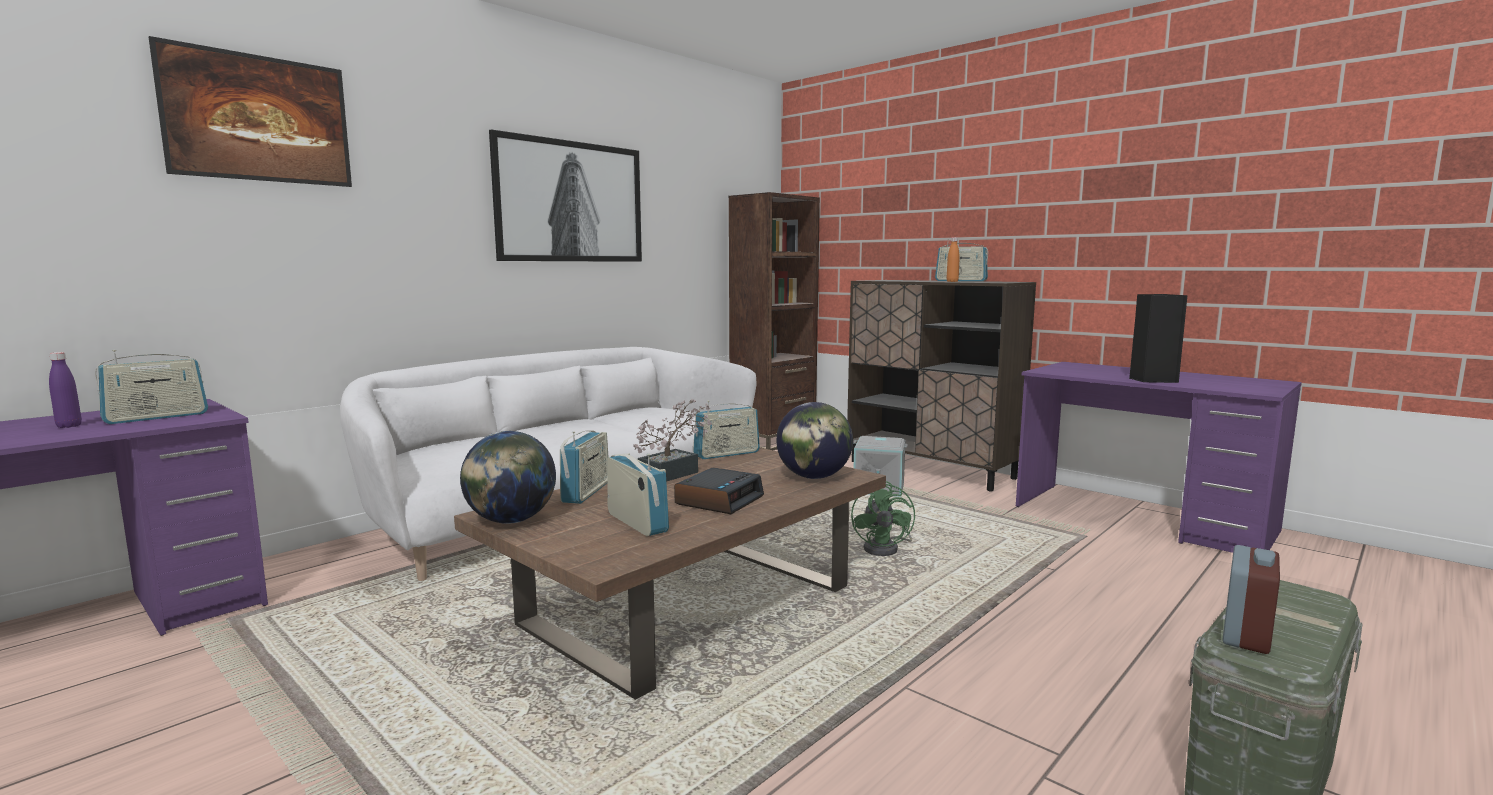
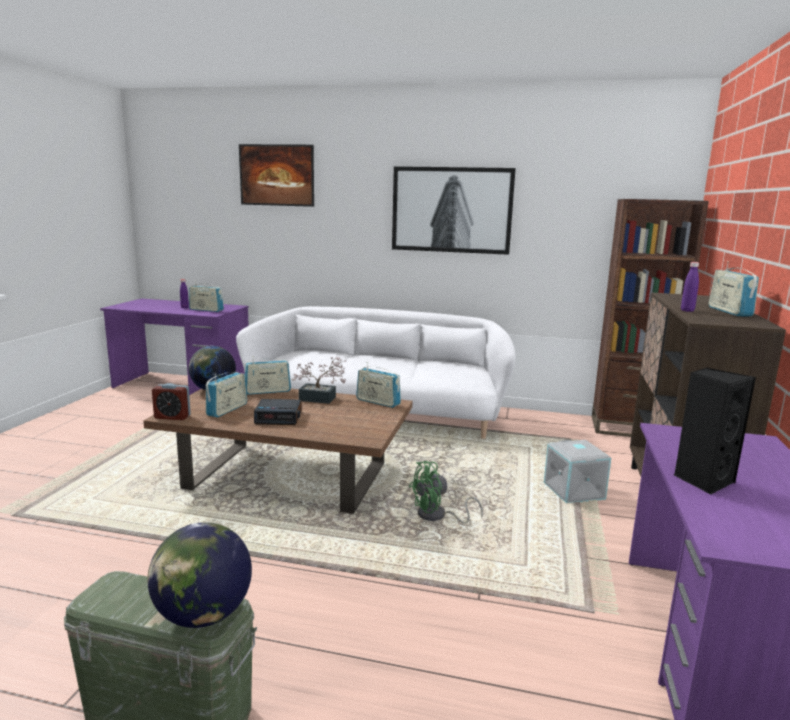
camera: 60 degrees right, 5 degrees up
(813, 477) = (350, 430): globe -> globe (204, 615)
(952, 281) = (687, 310): orange bottle -> purple bottle
(1246, 635) = (126, 585): alarm clock -> alarm clock (172, 417)

